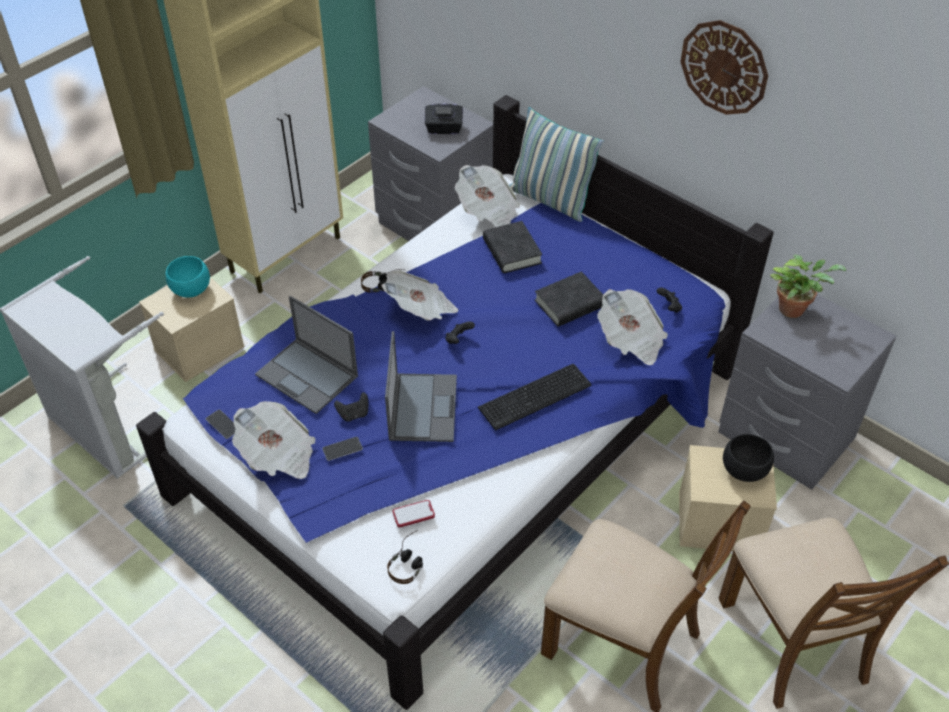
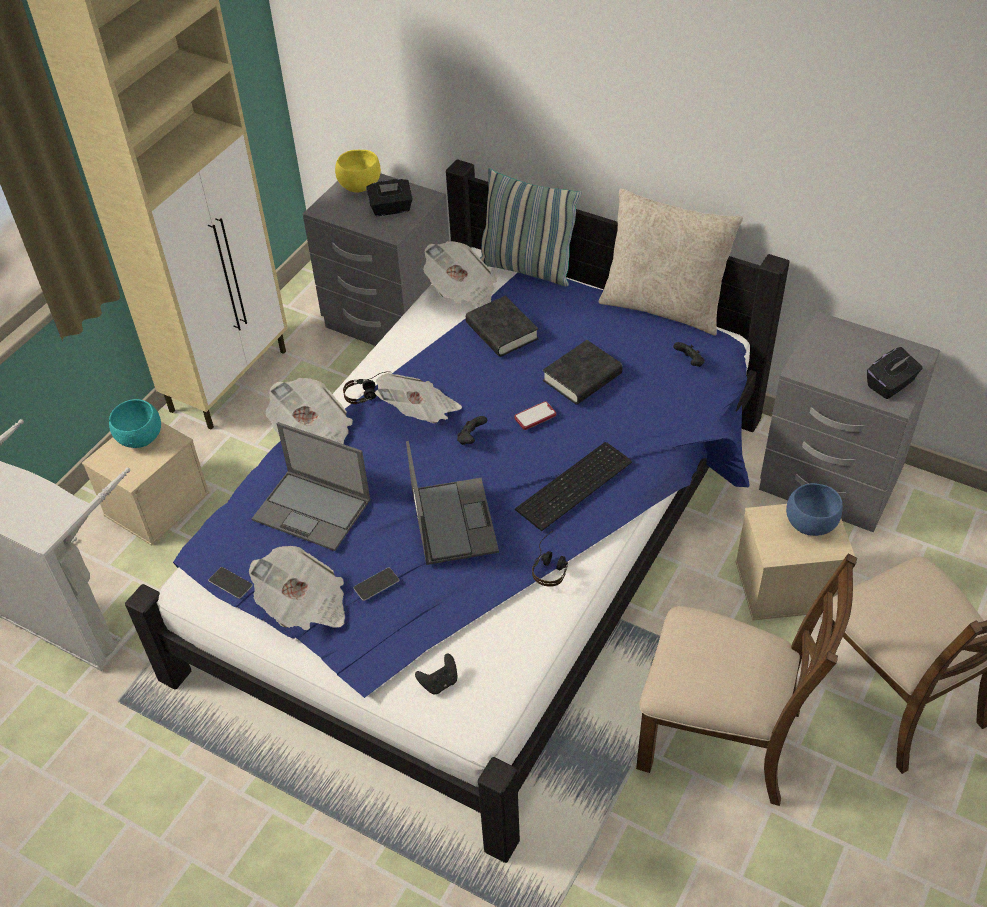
camera: 10 degrees left, 0 degrees up
(354, 414) = (377, 543): black game controller -> black game controller (439, 682)
(409, 562) = (486, 696): headphones -> headphones (551, 565)
(413, 514) = (477, 641): phone -> phone (535, 416)
(422, 105) = (359, 186): none -> yellow bowl
(631, 340) = (659, 405): newspaper -> newspaper (313, 434)
(661, 254) = (663, 306): none -> beige pillow
(724, 67) = (714, 89): wall clock -> none
(744, 470) = (810, 523): black bowl -> blue bowl
(794, 308) = (827, 340): potted plant -> none
(840, 359) = (890, 385): none -> black tissue box

